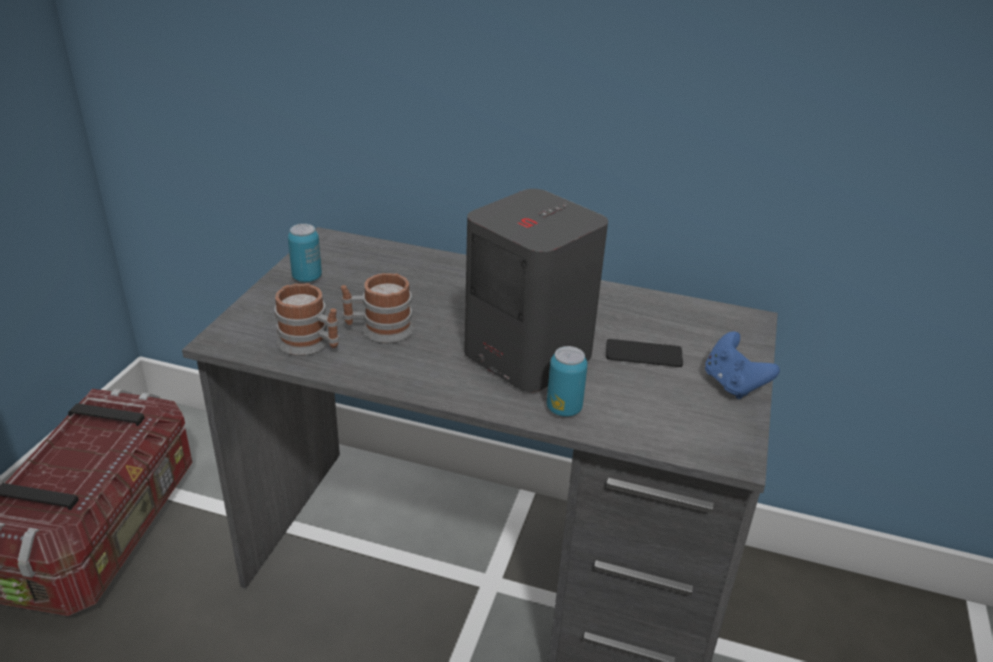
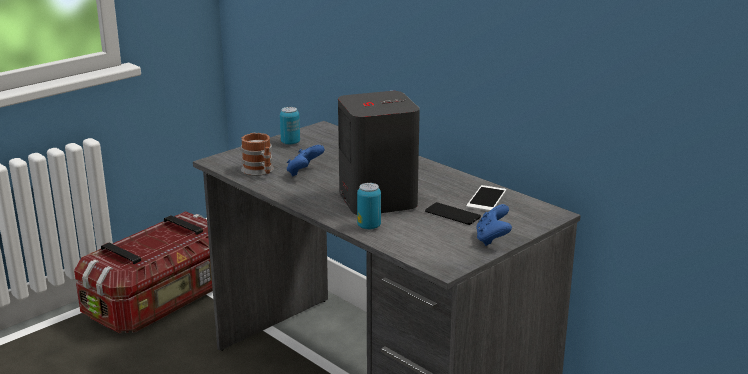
camera: 30 degrees right, 10 degrees down
(379, 330) = (304, 173): mug -> blue game controller
(654, 315) = (486, 199): none -> phone

